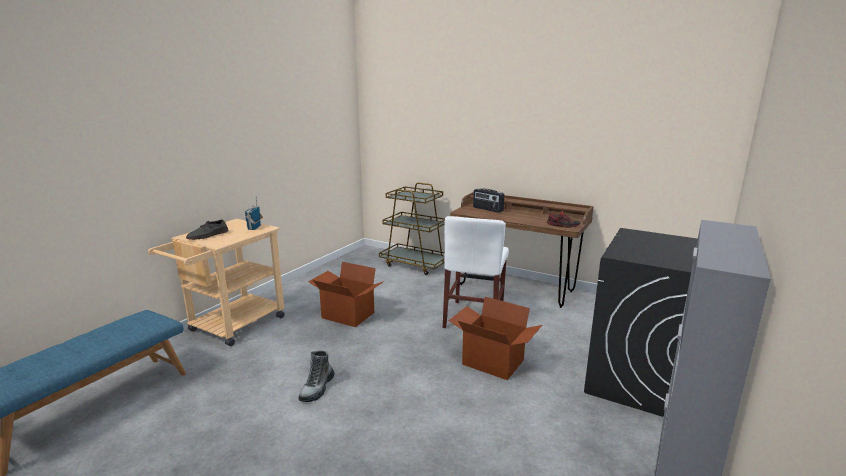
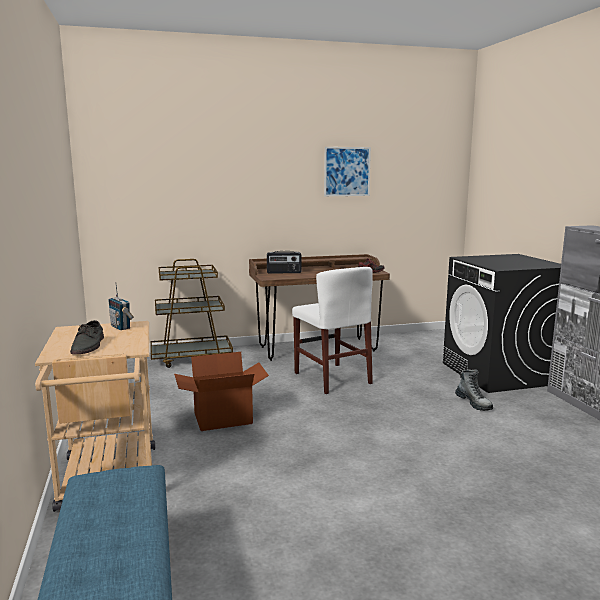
camera: 45 degrees left, 5 degrees down
(317, 388) = (329, 479): boot -> boot (474, 403)
(492, 363) = (408, 400): cardboard box -> none
(578, 115) = (347, 171): none -> picture

